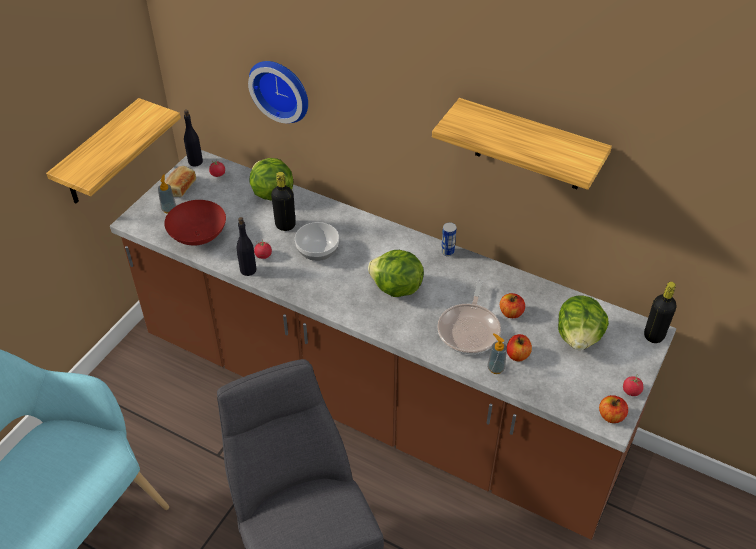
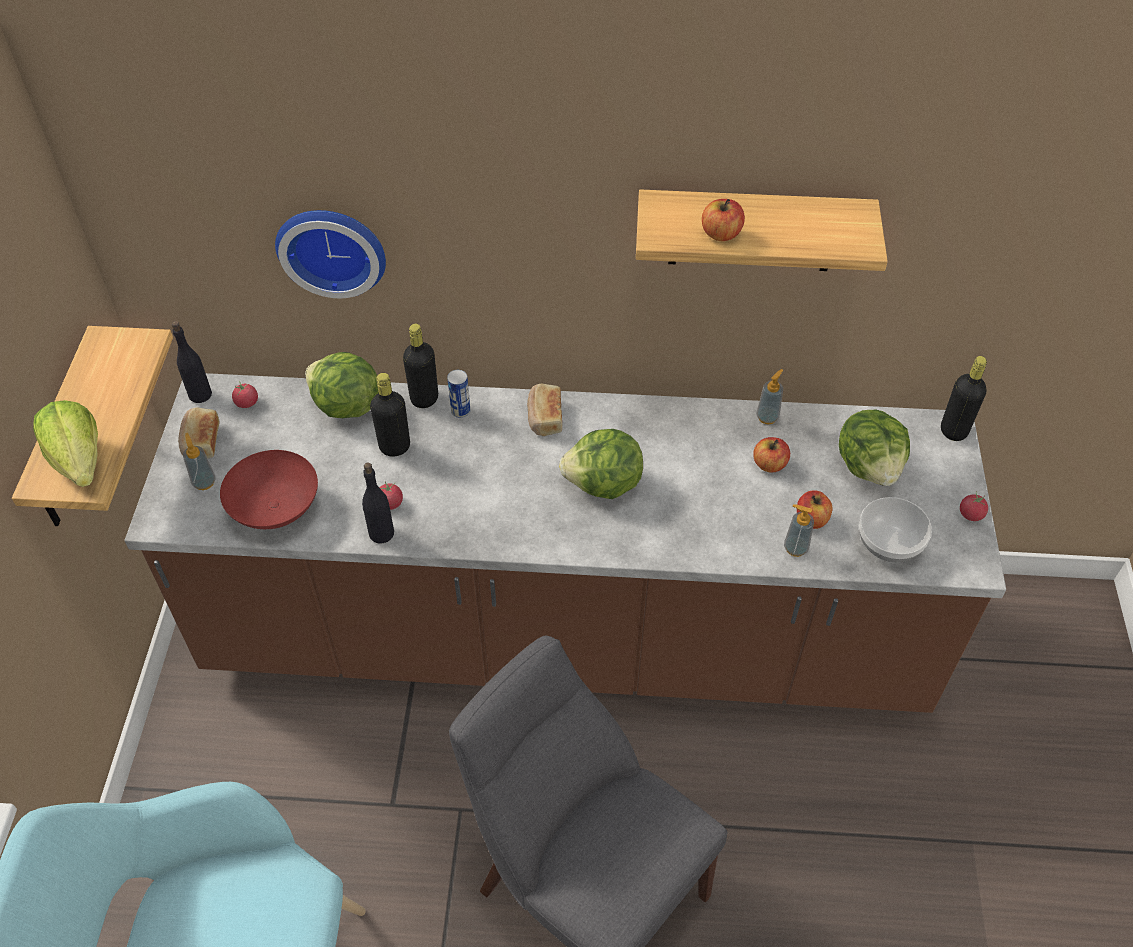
camera: 25 degrees left, 5 degrees up
(90, 165) = (79, 460): none -> lettuce
(317, 251) = (463, 469): bowl -> bowl (888, 543)
(319, 204) = (424, 398): none -> black bottle
(384, 238) = (544, 418): none -> bread
(447, 252) = (640, 408): can -> can (460, 411)
(469, 329) = (732, 507): frying pan -> none
(528, 284) = (767, 417): none -> soap dispenser
(611, 416) = (967, 557): apple -> apple (721, 234)

